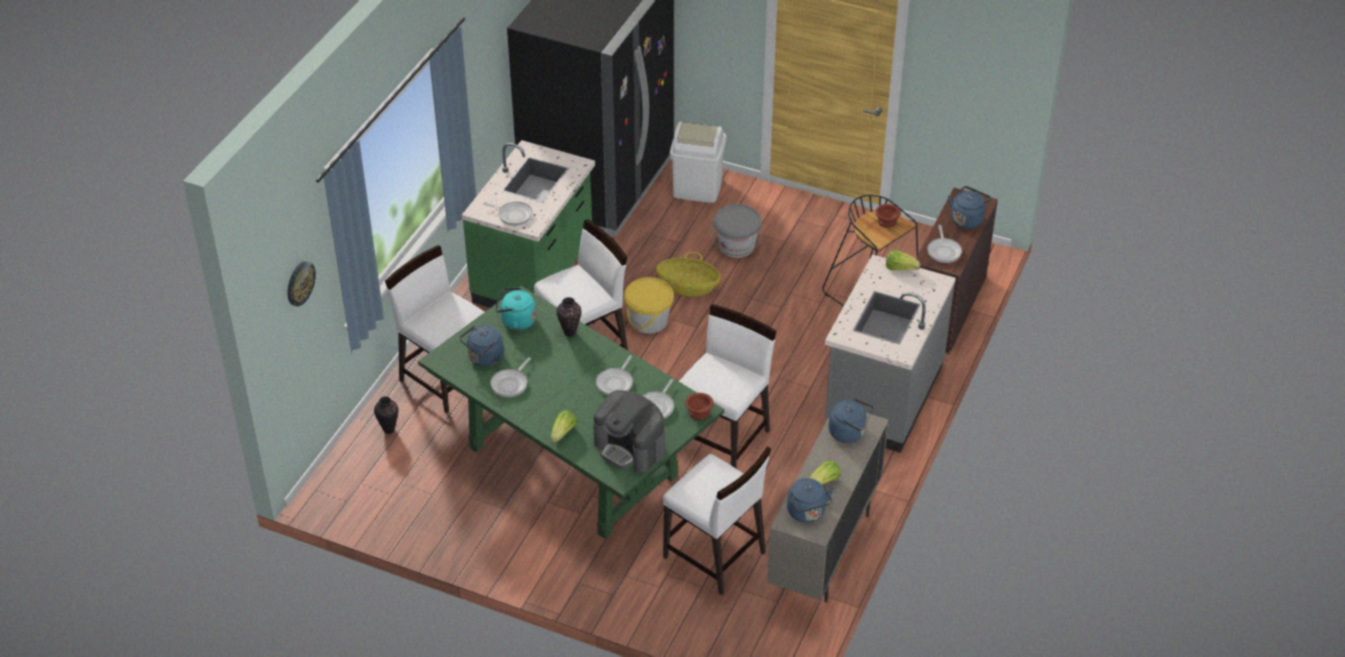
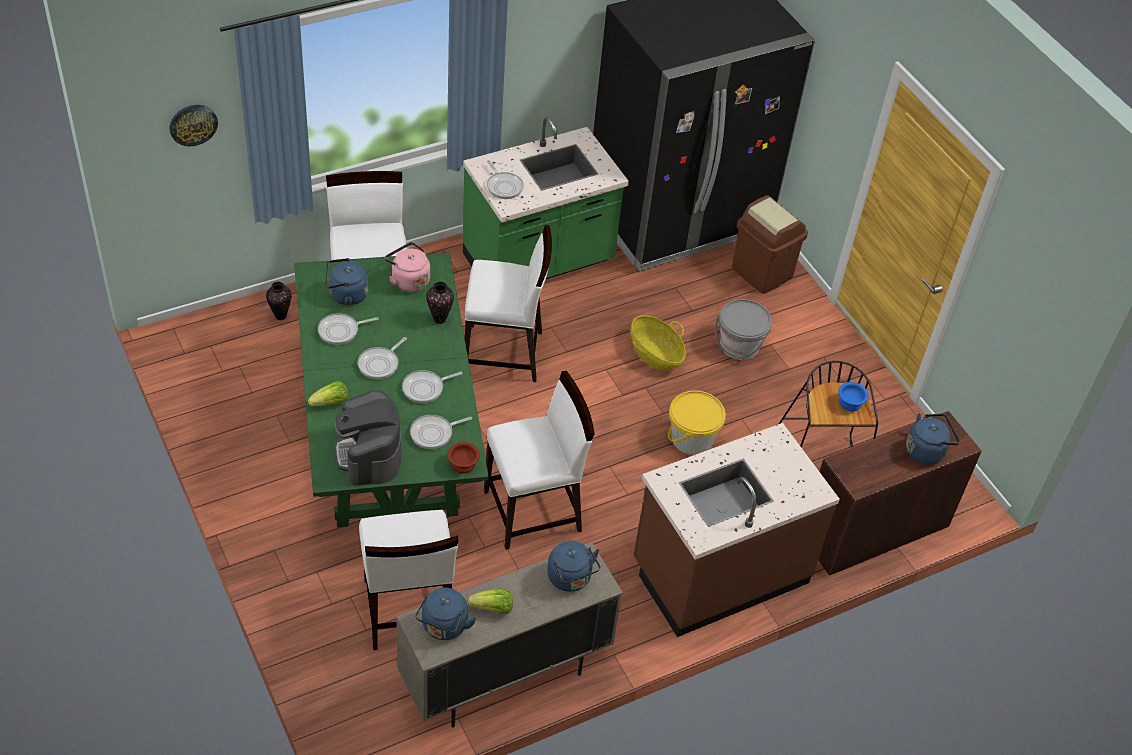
camera: 35 degrees right, 5 degrees up
(516, 321) = (408, 280): turquoise kettle -> pink kettle
(649, 321) = (588, 362): yellow bucket -> yellow bucket (692, 438)
(697, 188) = (761, 272): white trash can -> brown trash can
(882, 396) = (719, 572): grey counter -> brown counter
(887, 222) = (849, 403): brown bowl -> blue bowl
(900, 268) = (794, 454): lettuce -> none
(944, 251) = (866, 466): frying pan -> frying pan (380, 364)

